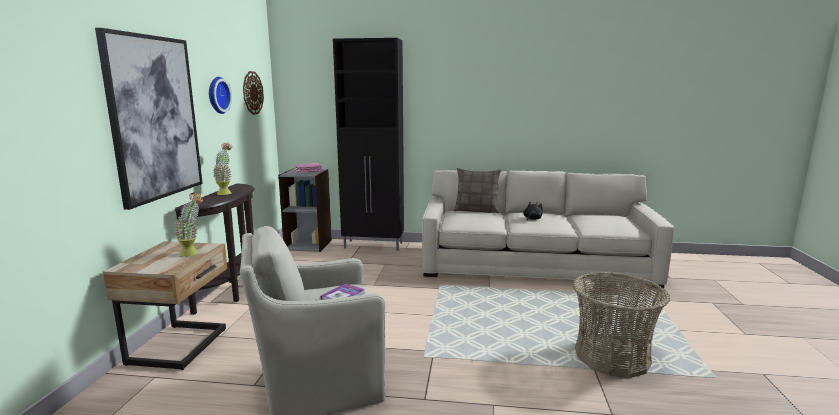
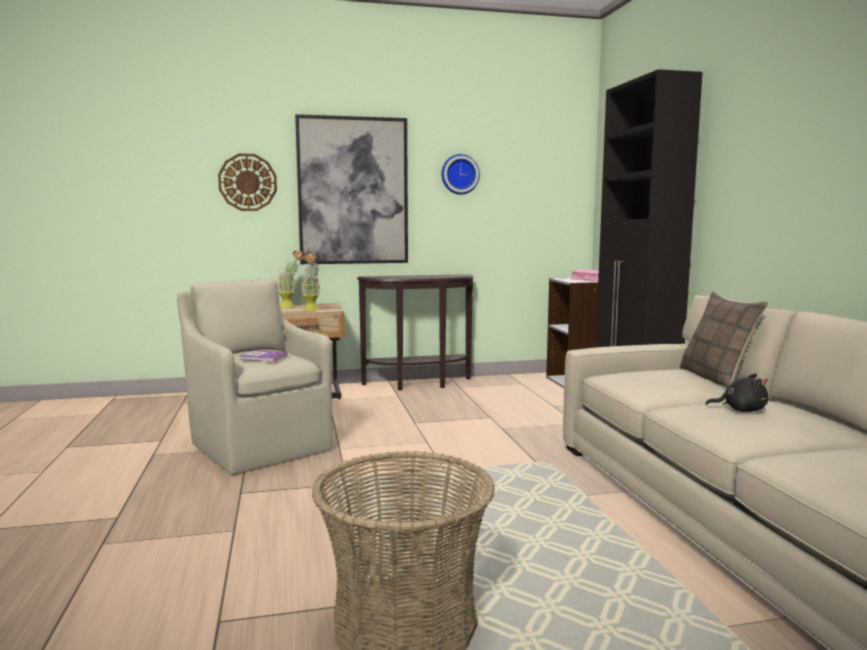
camera: 70 degrees right, 5 degrees down
(226, 192) = (426, 276): potted plant -> potted plant (291, 306)
(252, 93) = (538, 174): wall clock -> wall clock (247, 182)

